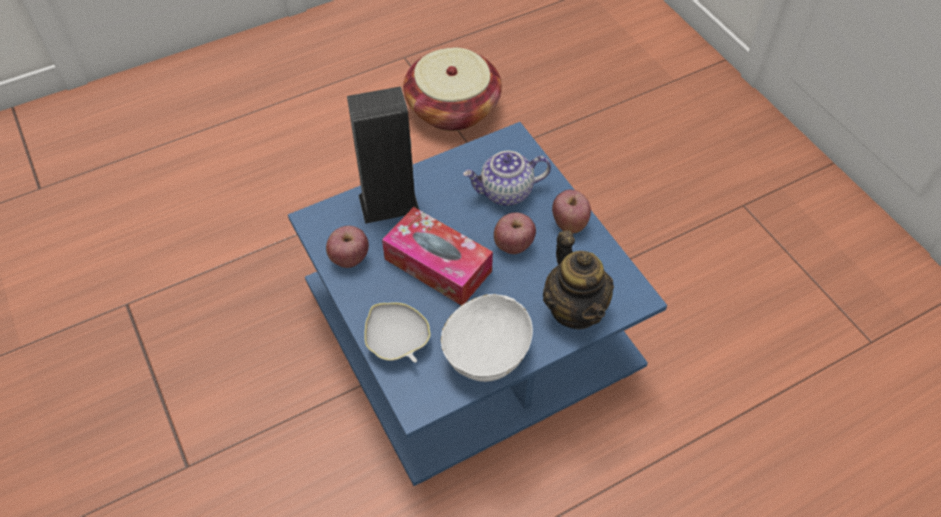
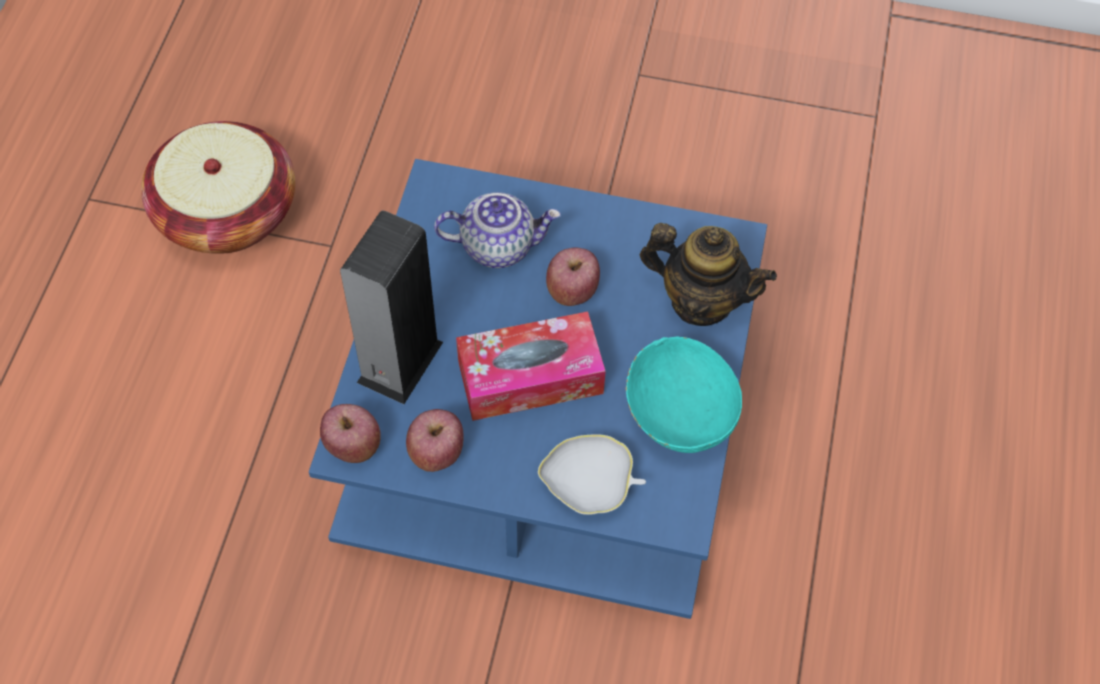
camera: 50 degrees left, 5 degrees up
(486, 352) = (678, 414): white bowl -> turquoise bowl
(506, 192) = (498, 245): teapot -> teapot turned 120 degrees counterclockwise
(569, 223) = (595, 223): apple -> apple (353, 446)

